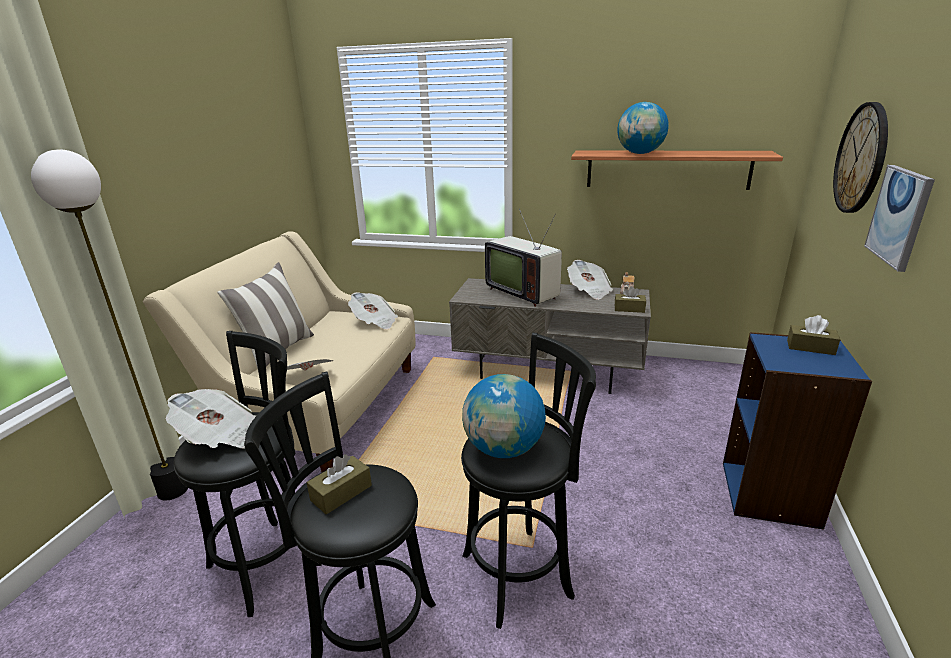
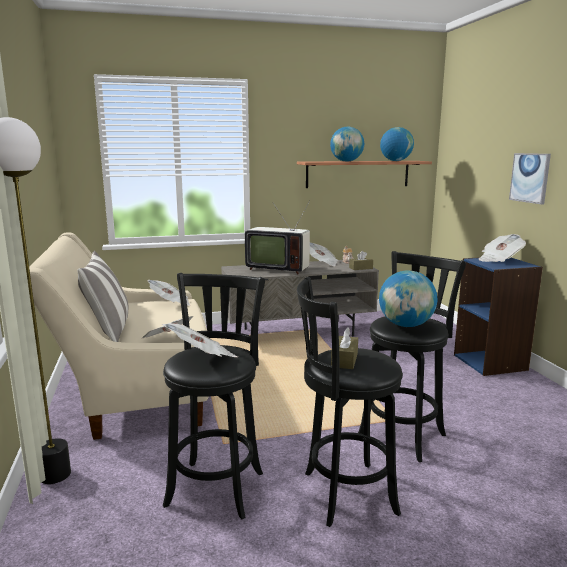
camera: 30 degrees left, 10 degrees down
(723, 153) = (395, 161): none -> globe
(810, 347) = (499, 260): brown tissue box -> newspaper
(861, 159) = (487, 155): wall clock -> none

